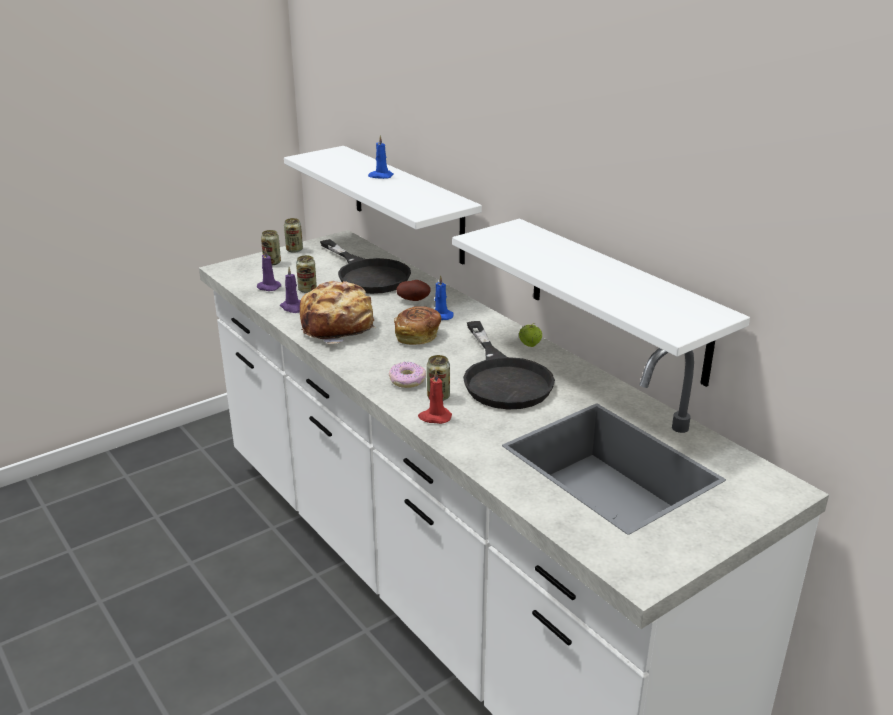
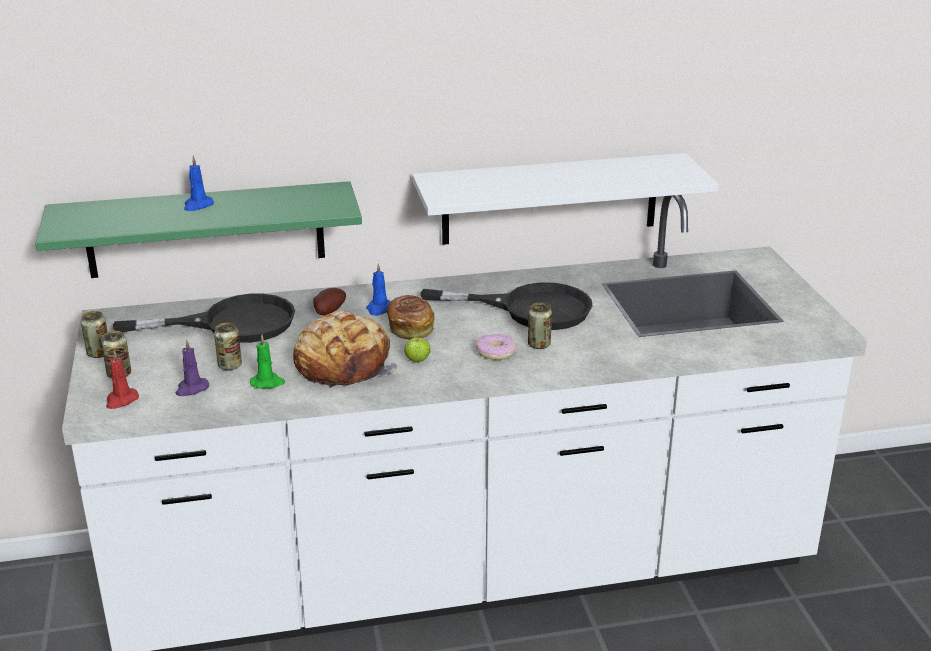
camera: 65 degrees left, 0 degrees up
(293, 307) = (268, 382): purple candle -> green candle
(407, 204) = (205, 230): white shelf -> green shelf
(434, 417) = (573, 354): red candle -> red candle (121, 400)
(530, 345) = (480, 283): apple -> apple (417, 361)

